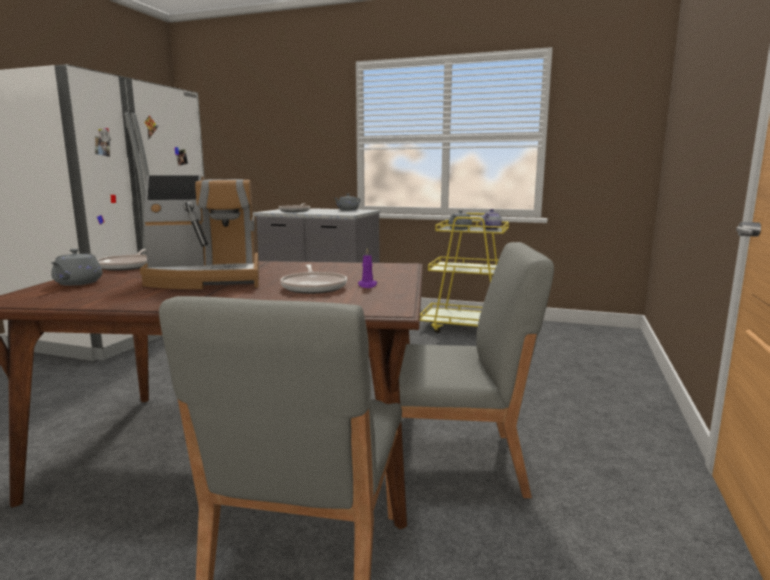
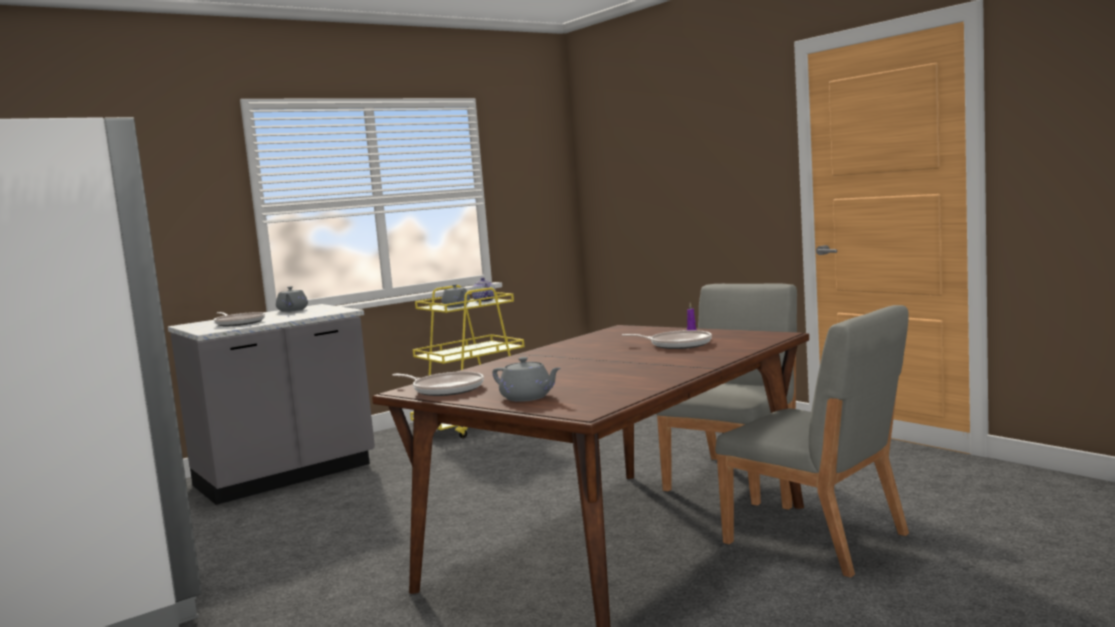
camera: 55 degrees left, 5 degrees down
(207, 279) = (585, 366): coffee machine -> none

